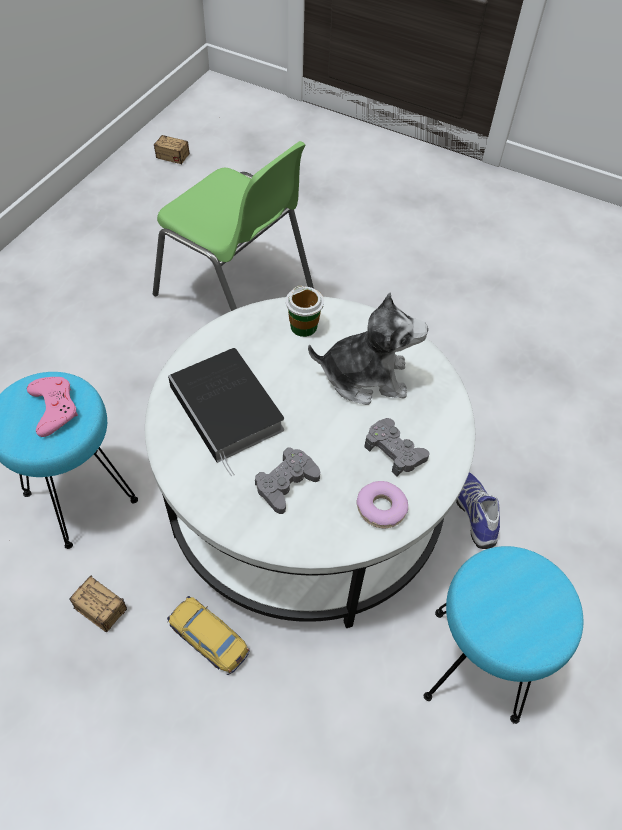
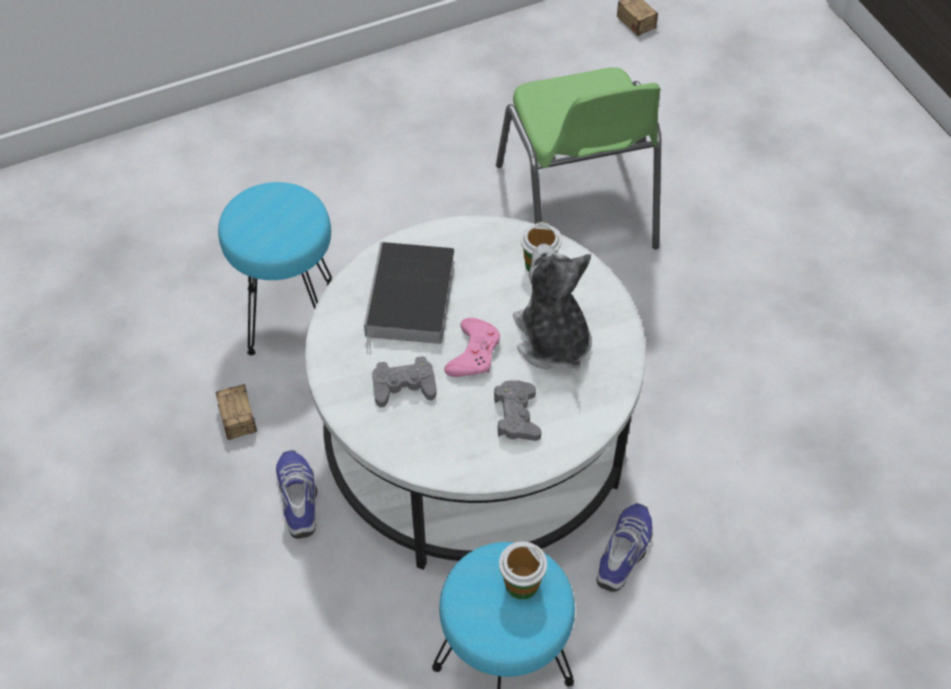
camera: 40 degrees right, 0 degrees up
(54, 408) = (283, 220): pink game controller -> pink game controller (473, 353)
(209, 639) = (300, 498): toy car -> shoe
(365, 376) = (552, 340): plush toy -> plush toy turned 150 degrees counterclockwise
(381, 508) = (461, 453): donut -> none
(517, 583) = (521, 584): none -> cup

